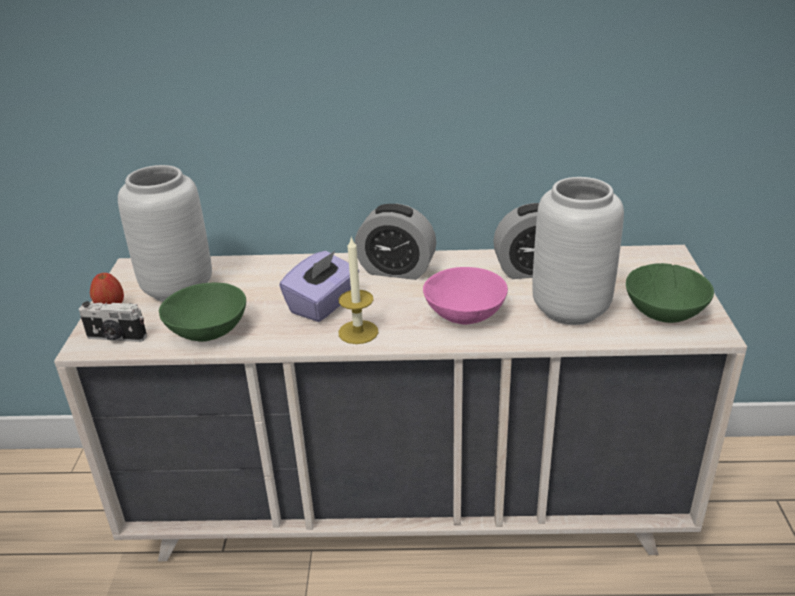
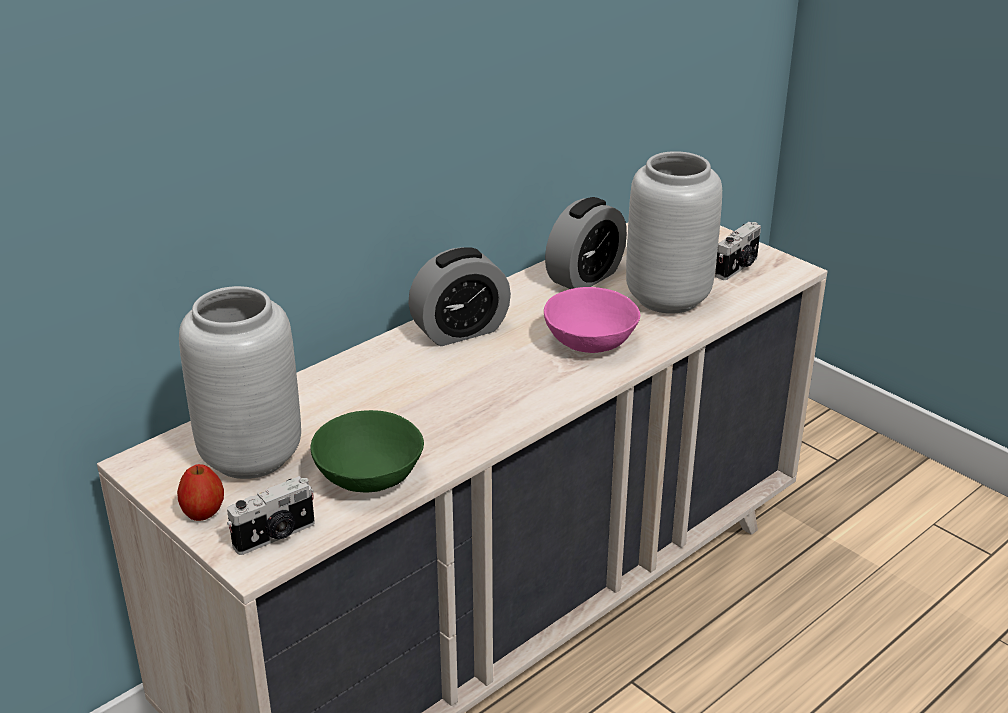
camera: 45 degrees left, 0 degrees up
(323, 304) = (445, 395): purple tissue box -> none
(358, 332) = (524, 403): candle -> none
(665, 311) = (738, 267): green bowl -> camera

